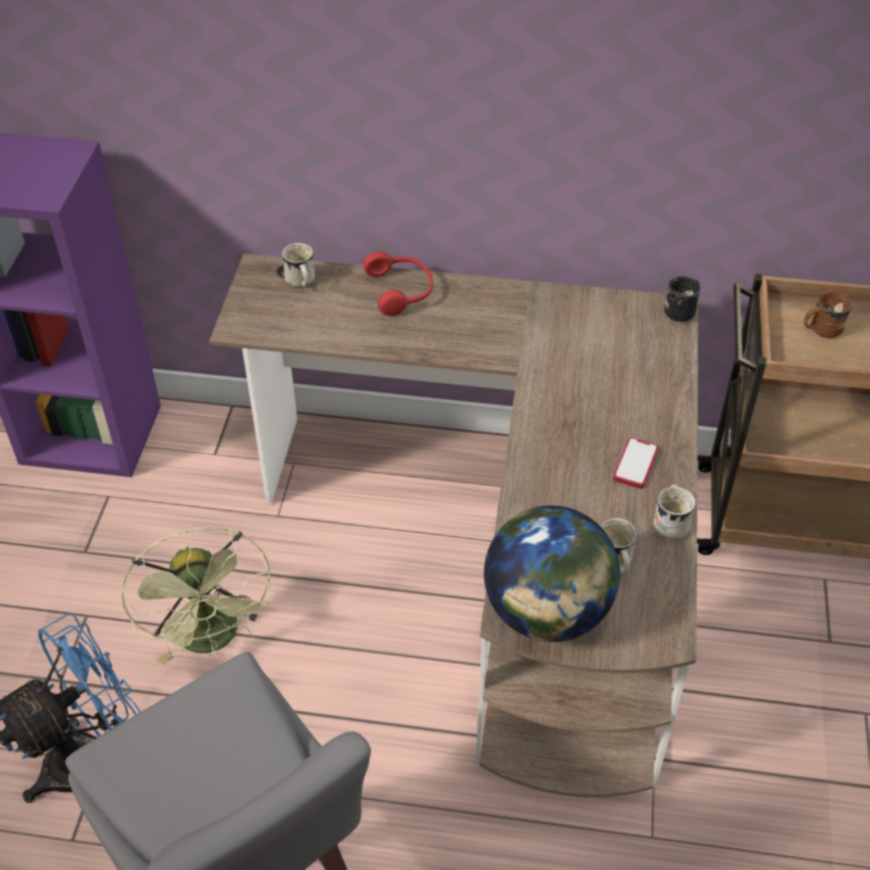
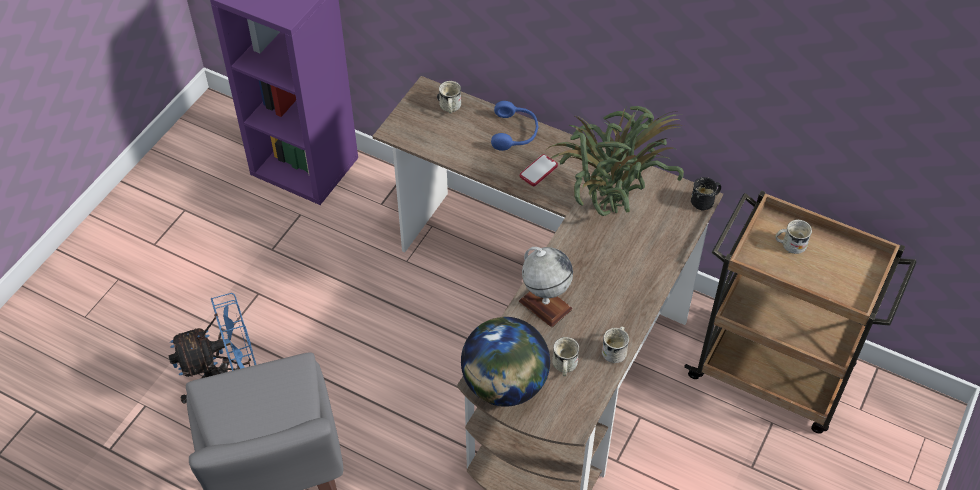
camera: 20 degrees right, 5 degrees up
(213, 639) = (331, 334): green fan -> none
(401, 291) = (515, 133): red headphones -> blue headphones
(547, 490) = (545, 305): none -> globe
(567, 351) = (608, 209): none -> potted plant
(635, 464) = (612, 304): phone -> phone (538, 171)
(820, 329) = (789, 245): brown mug -> white mug

